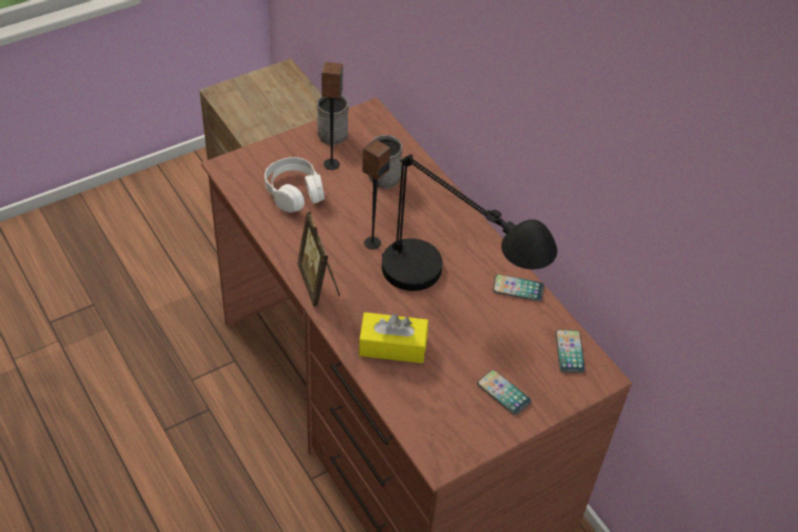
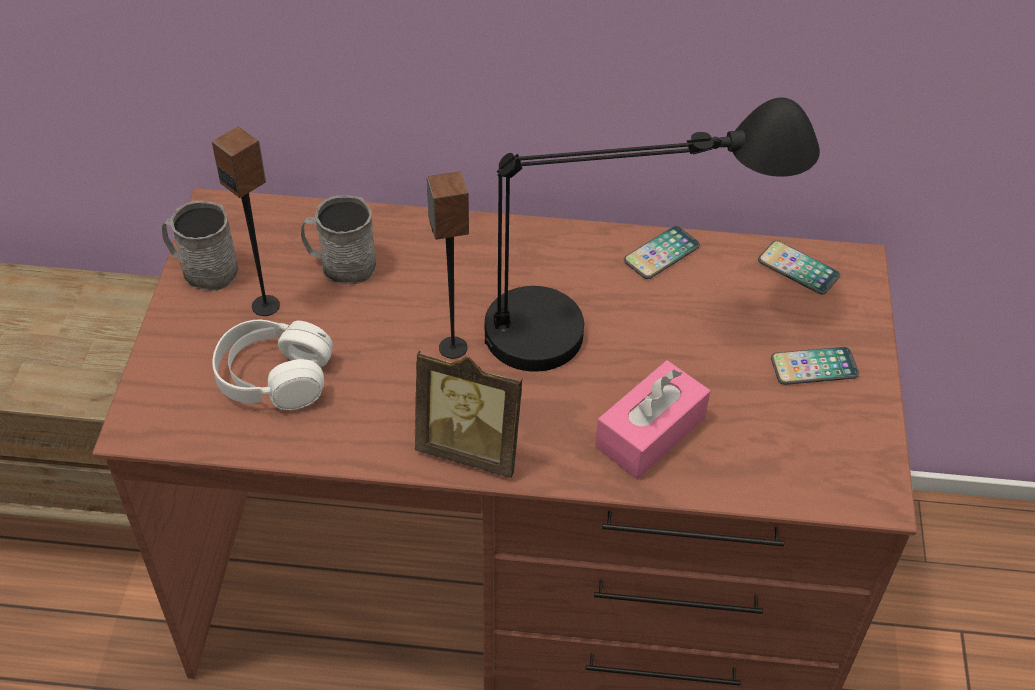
camera: 50 degrees left, 0 degrees up
(392, 346) = (650, 432): yellow tissue box -> pink tissue box

